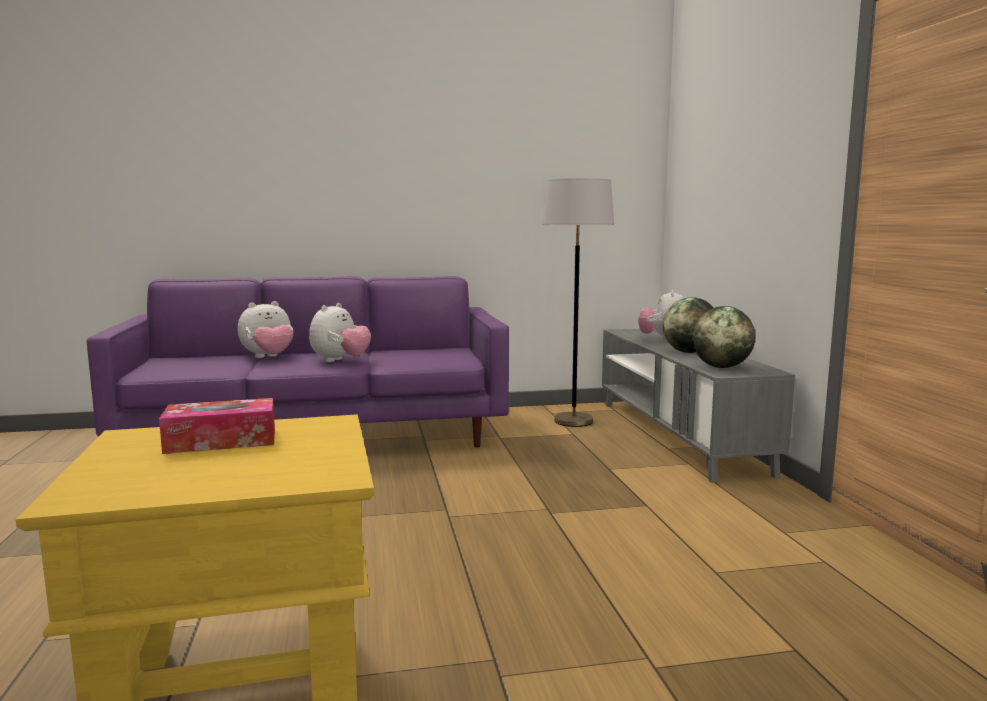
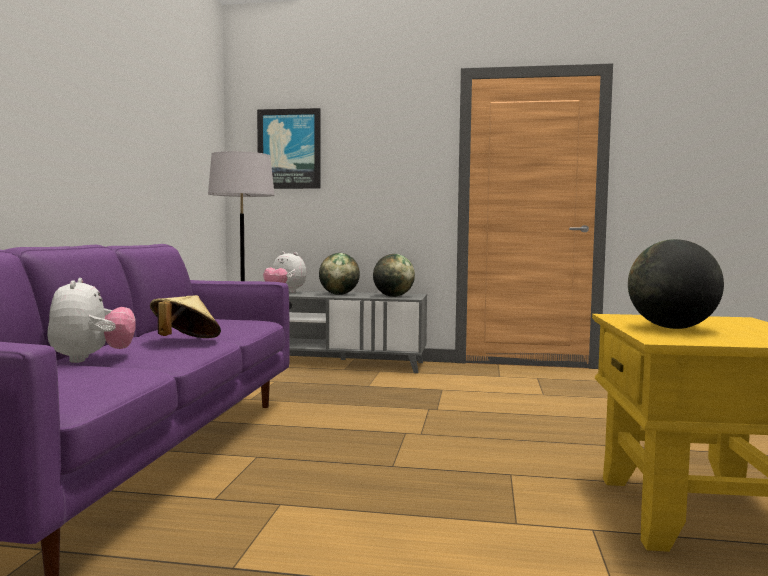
camera: 70 degrees left, 5 degrees down
(221, 441) = (672, 328): tissue box -> globe
(340, 361) = (185, 342): plush toy -> beige hat
(702, 158) = (289, 149): none -> picture

